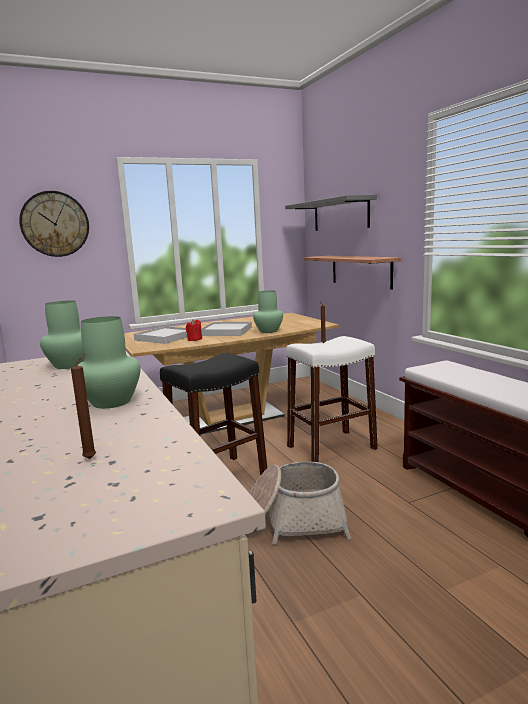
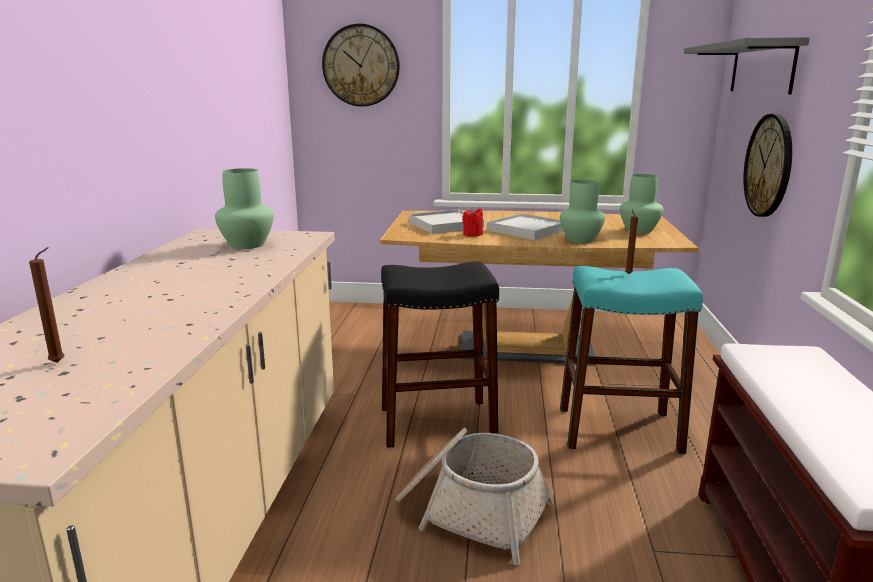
camera: 30 degrees right, 5 degrees up
(110, 402) = (192, 301): green vase -> green vase (638, 230)
(331, 448) = (618, 429): white stool -> turquoise stool
(360, 271) = (769, 166): shelf -> wall clock

